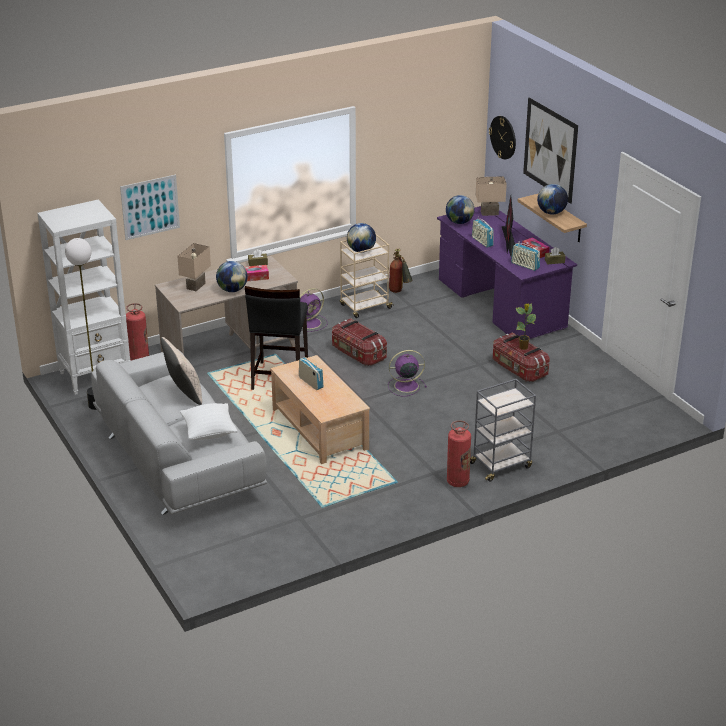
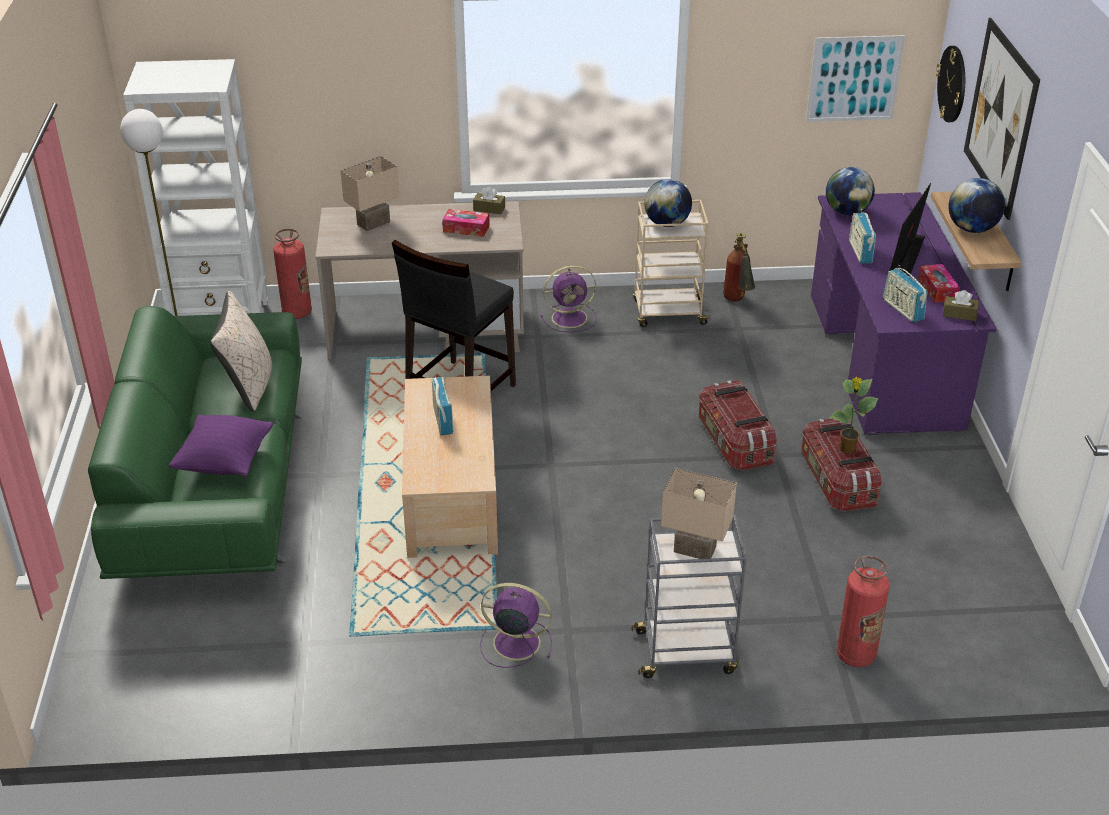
camera: 25 degrees right, 5 degrees up
(150, 207) = (325, 87): picture -> picture (854, 78)
(177, 460) = (216, 486): grey sofa -> green sofa
(209, 433) = (225, 462): white pillow -> purple pillow
(232, 290) = (417, 241): globe -> none
(358, 354) = (602, 386): storage box -> storage box (734, 443)
(405, 386) = (633, 460): purple fan -> purple fan (514, 642)
(457, 482) = (593, 661): fire extinguisher -> fire extinguisher (856, 655)
(489, 213) = (907, 208): beige table lamp -> beige table lamp (693, 550)

